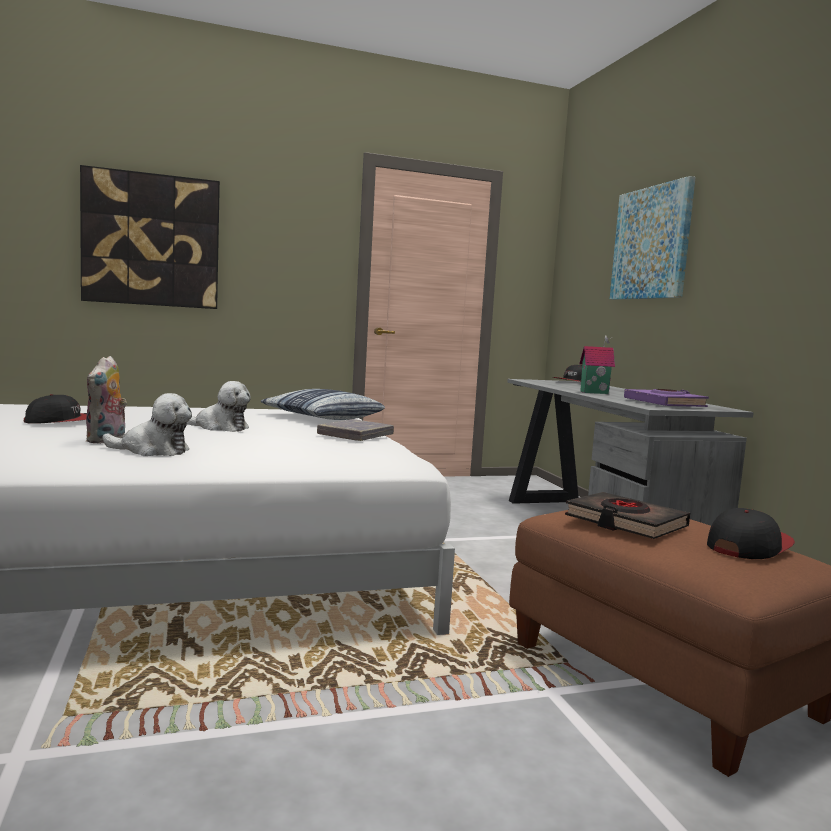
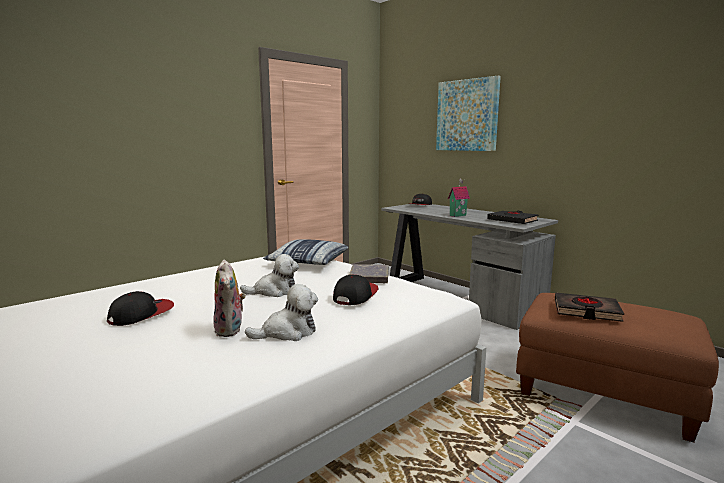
camera: 25 degrees left, 5 degrees up
(151, 240) = (98, 126): picture -> none
(664, 404) = (512, 220): purple book -> black book
(748, 546) = (655, 313): cap -> cap (355, 295)

